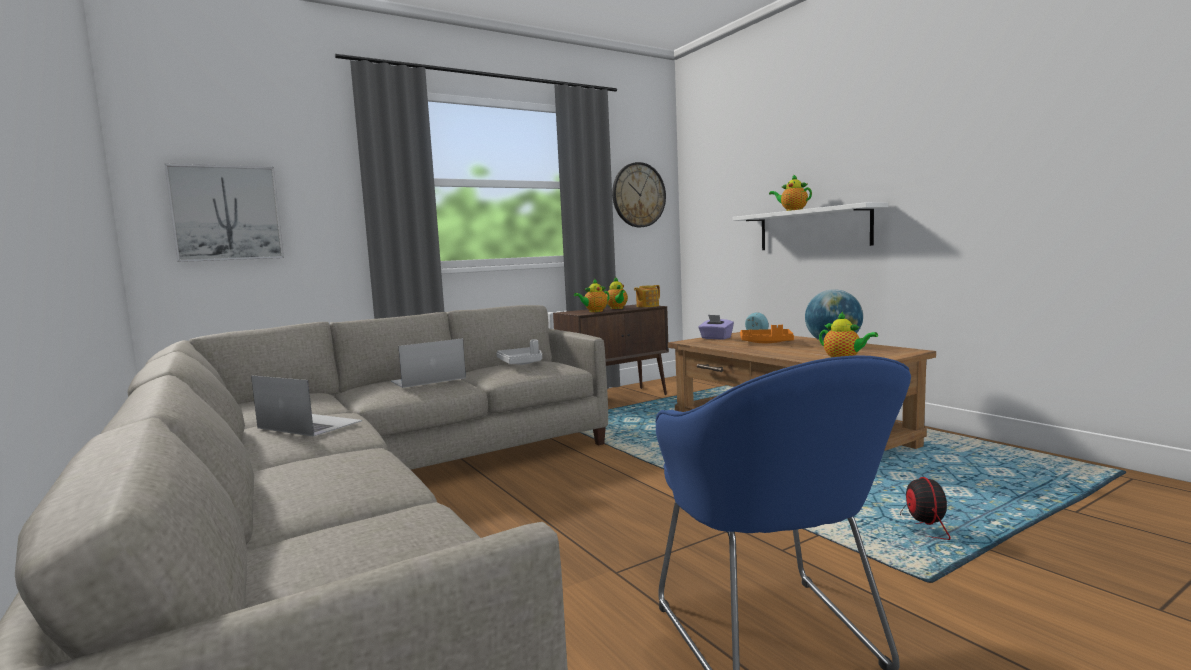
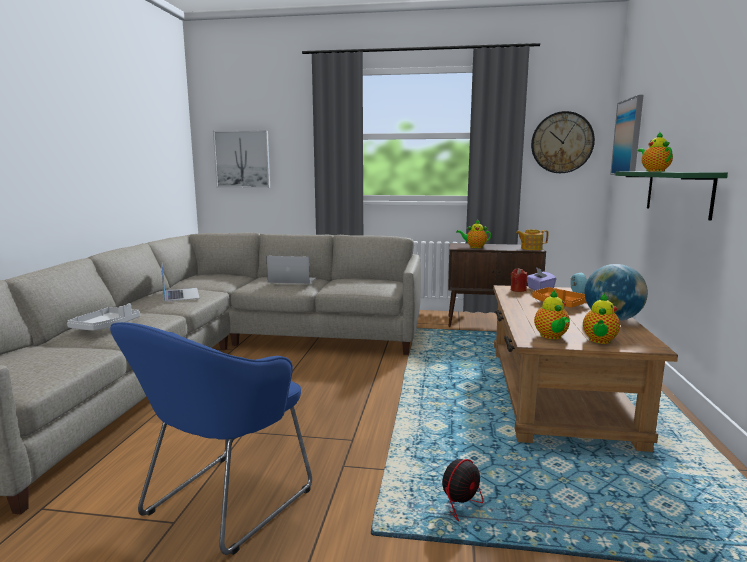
camera: 40 degrees right, 5 degrees up
(522, 363) = (363, 280): grey tray -> grey tray (106, 326)
(617, 308) = (502, 246): teapot -> teapot (599, 341)
(701, 341) = (518, 290): none -> red candle
(708, 188) = (628, 137): none -> picture
(813, 229) = (678, 192): white shelf -> green shelf

